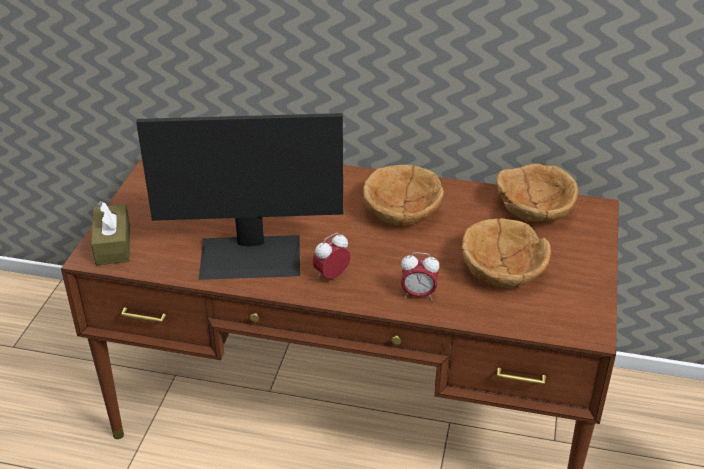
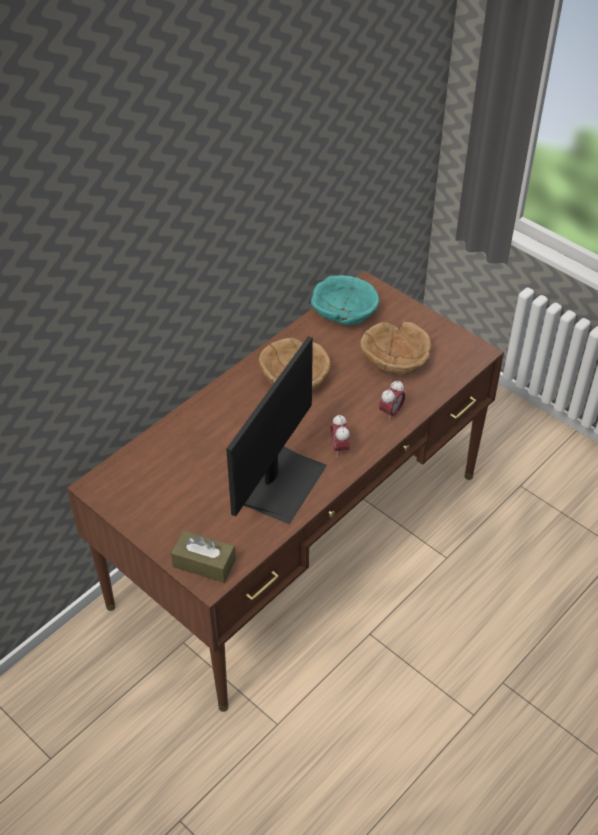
camera: 60 degrees left, 10 degrees up
(534, 208) = (343, 312): brown bowl -> turquoise bowl

